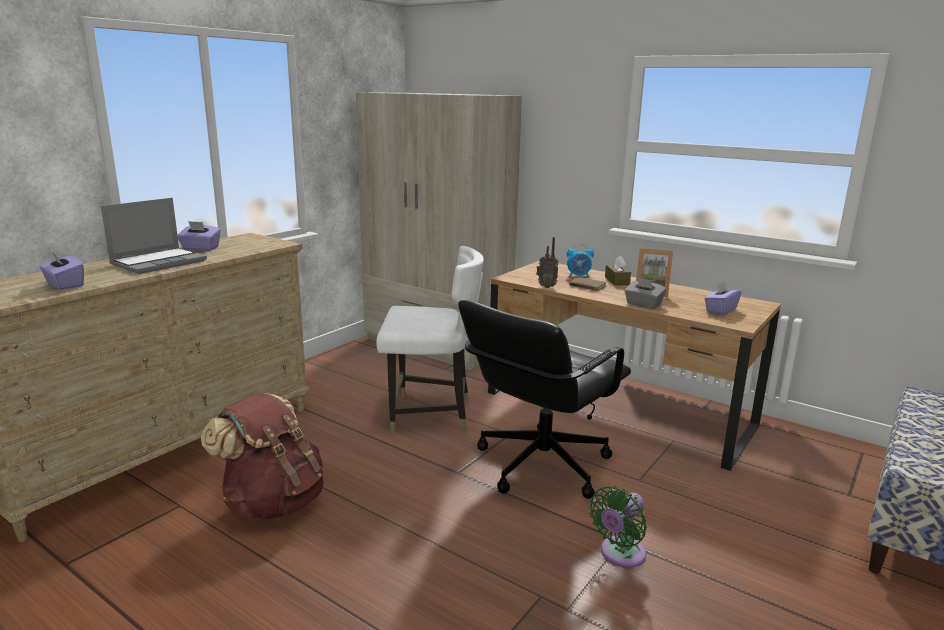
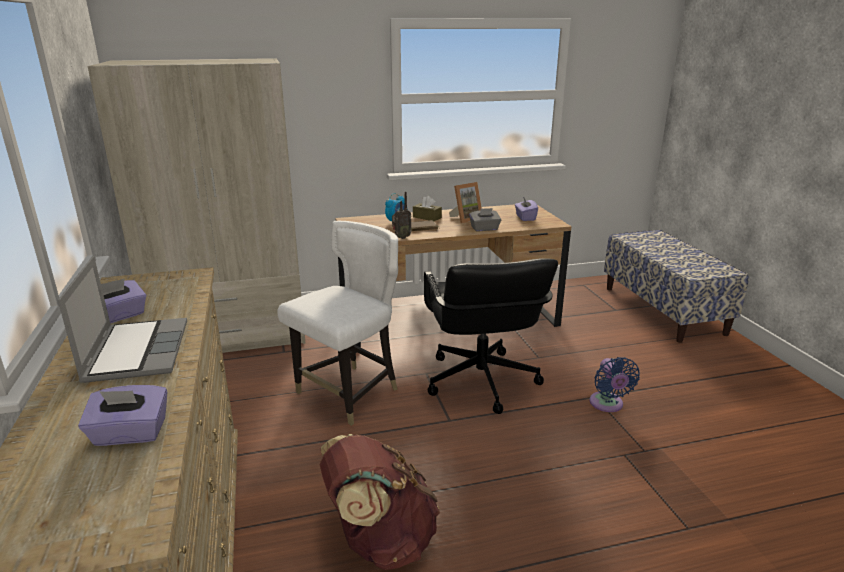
camera: 50 degrees left, 5 degrees up
(620, 555) = (607, 405): green fan -> blue fan

